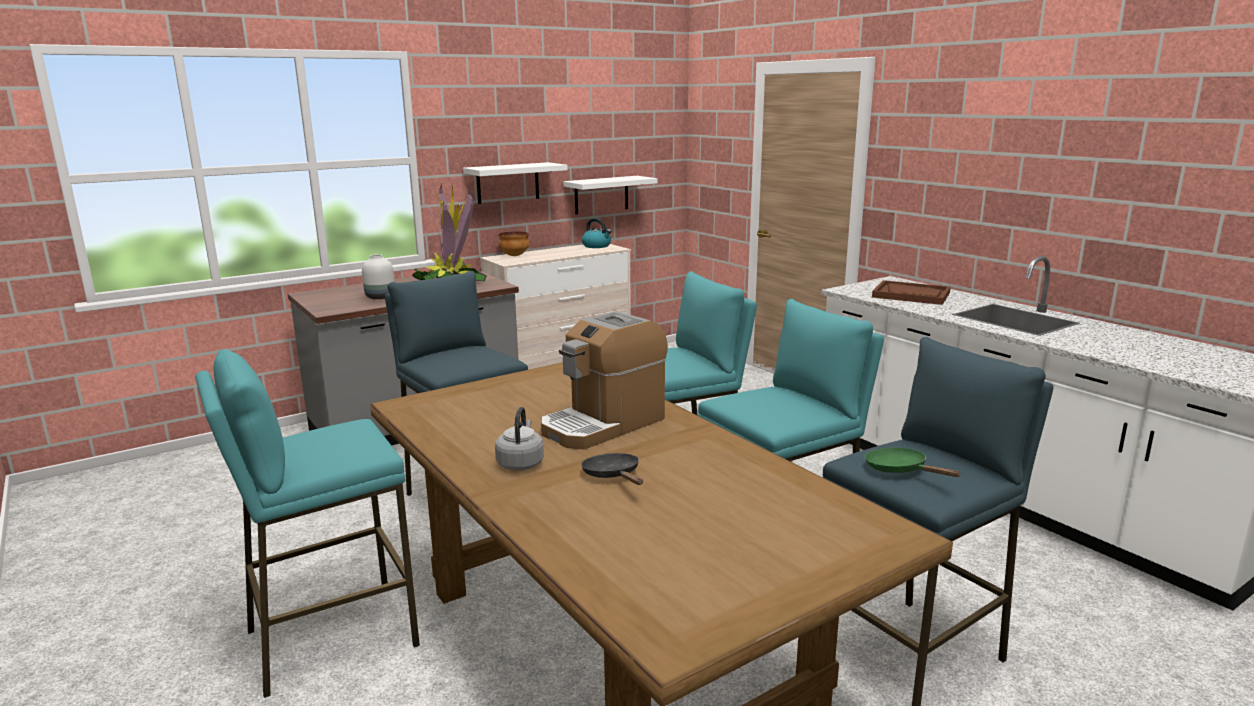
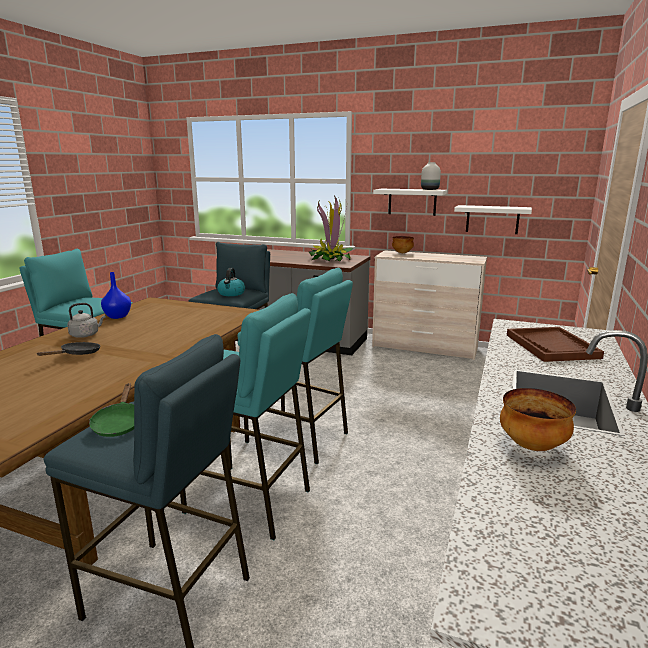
camera: 55 degrees right, 0 degrees up
(380, 297) = (282, 258): white vase -> white vase (430, 189)
(452, 434) = (118, 316): none -> blue vase
(597, 246) = (470, 258): kettle -> kettle (231, 293)
(603, 424) = (155, 337): coffee machine -> none
(900, 470) = (119, 423): green frying pan -> green frying pan turned 150 degrees clockwise
(1087, 342) = (533, 446): none -> bowl

